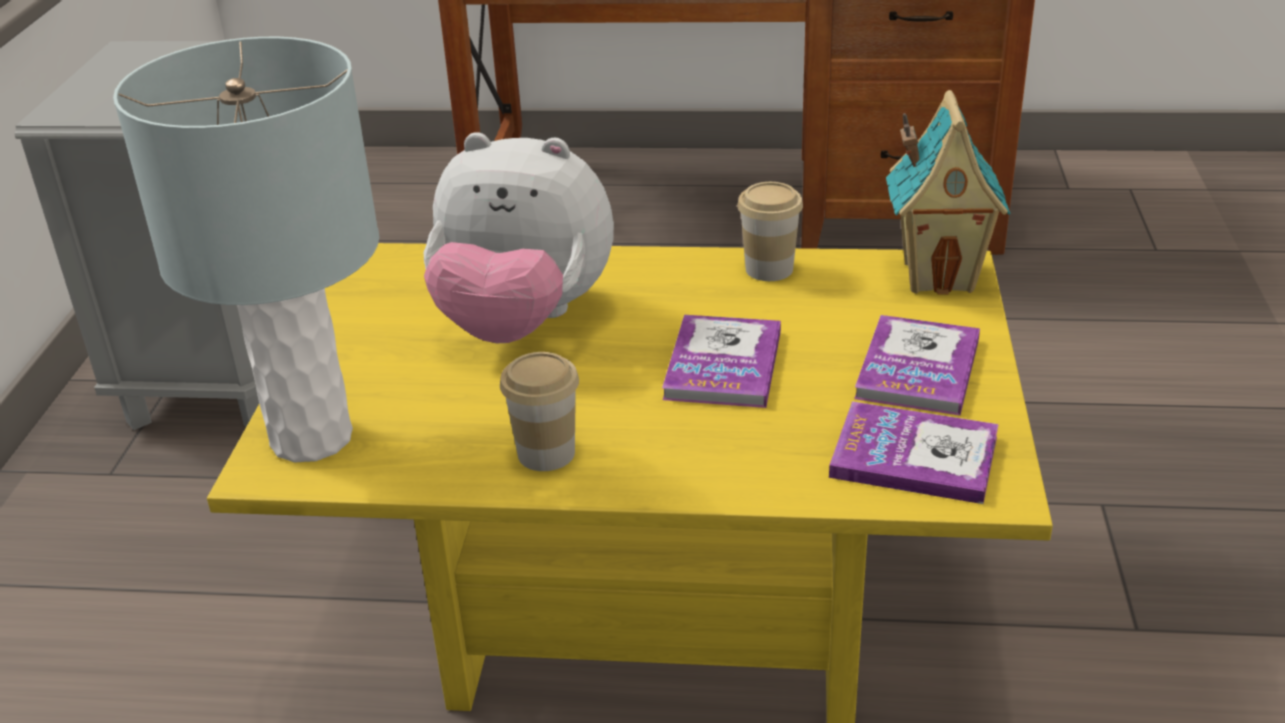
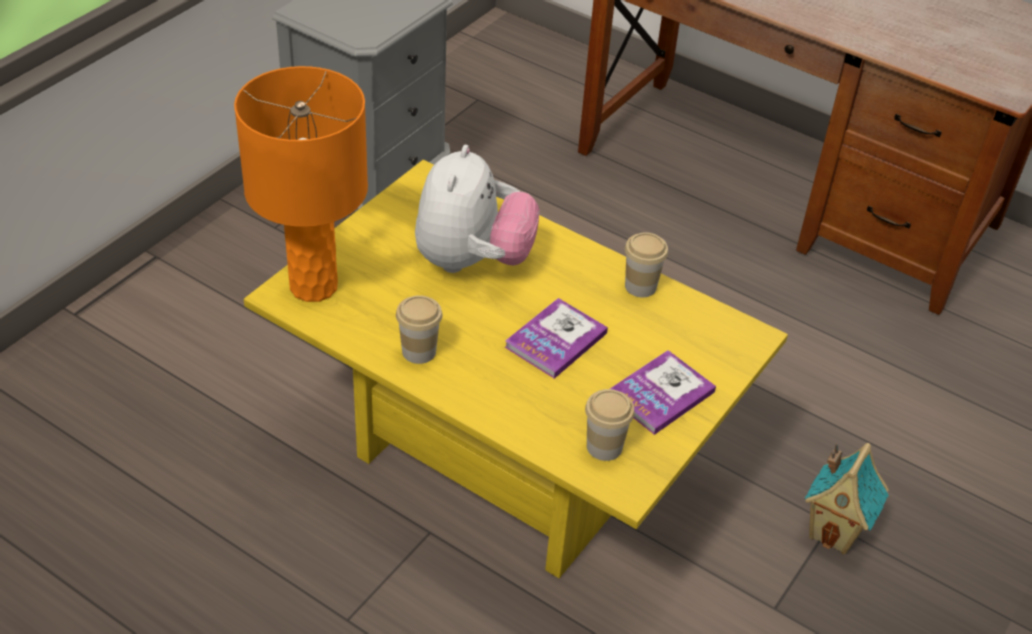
camera: 25 degrees right, 10 degrees up
(313, 437) = (314, 286): grey table lamp -> orange table lamp
(523, 323) = (472, 261): plush toy -> plush toy turned 120 degrees counterclockwise
(914, 456) = (604, 447): book -> cup
(939, 276) = (736, 338): toy house -> toy house (834, 532)

